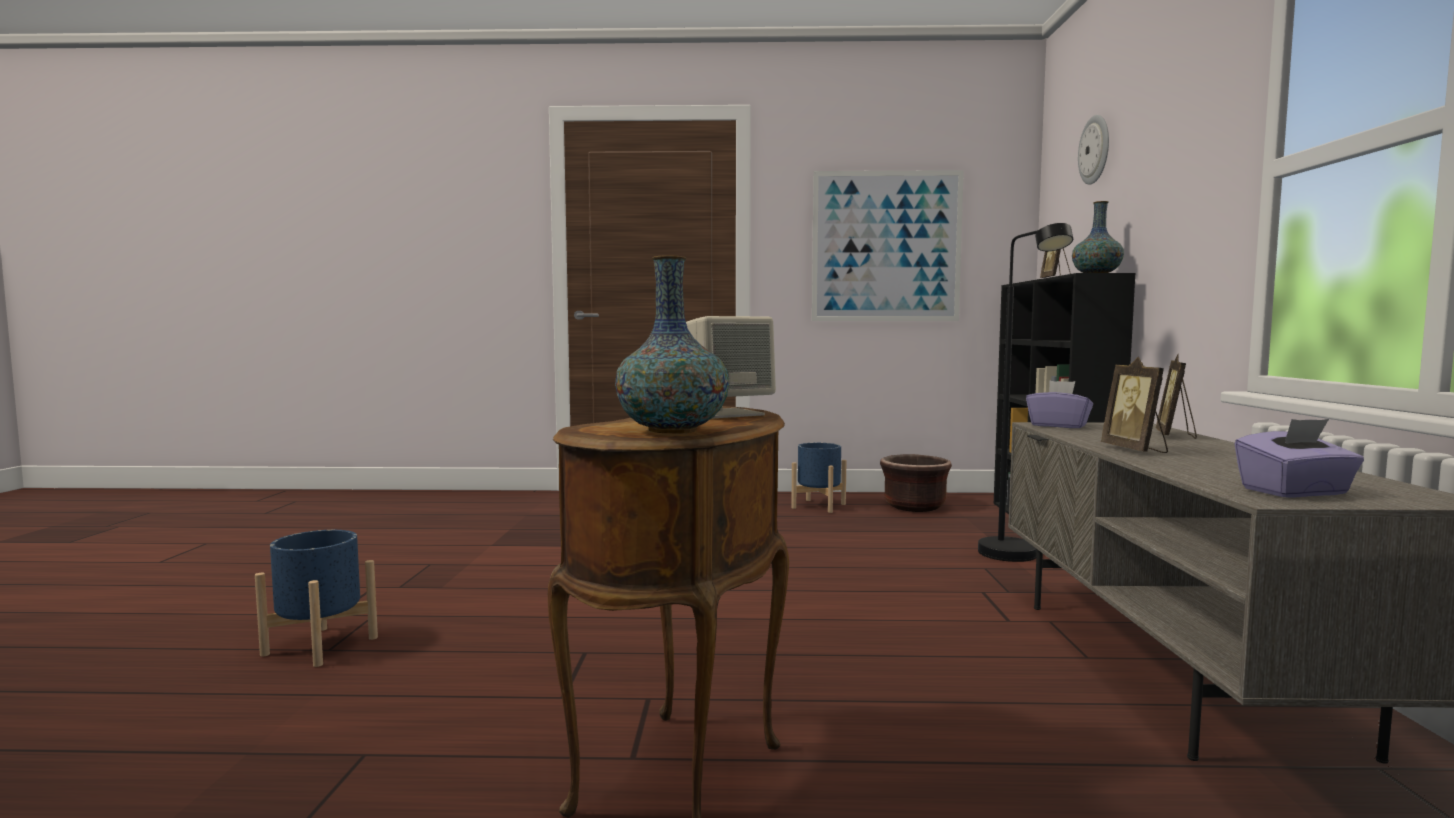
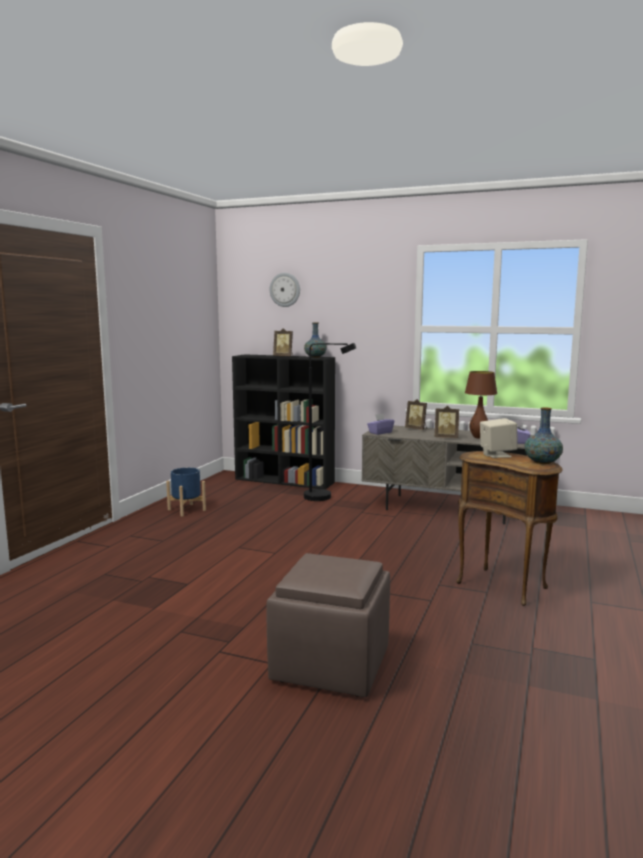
camera: 70 degrees left, 5 degrees up
(320, 646) = (330, 664): blue planter -> brown ottoman
(886, 246) = (169, 332): picture -> none
(914, 506) = (219, 493): brown planter -> none
(1224, 465) = (478, 437): none -> brown table lamp

